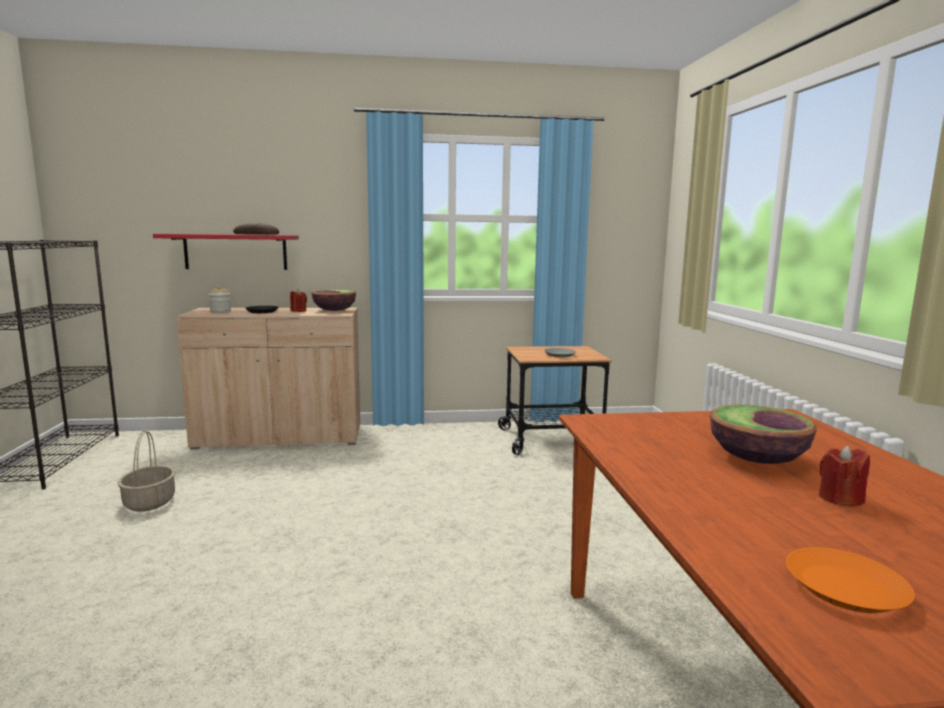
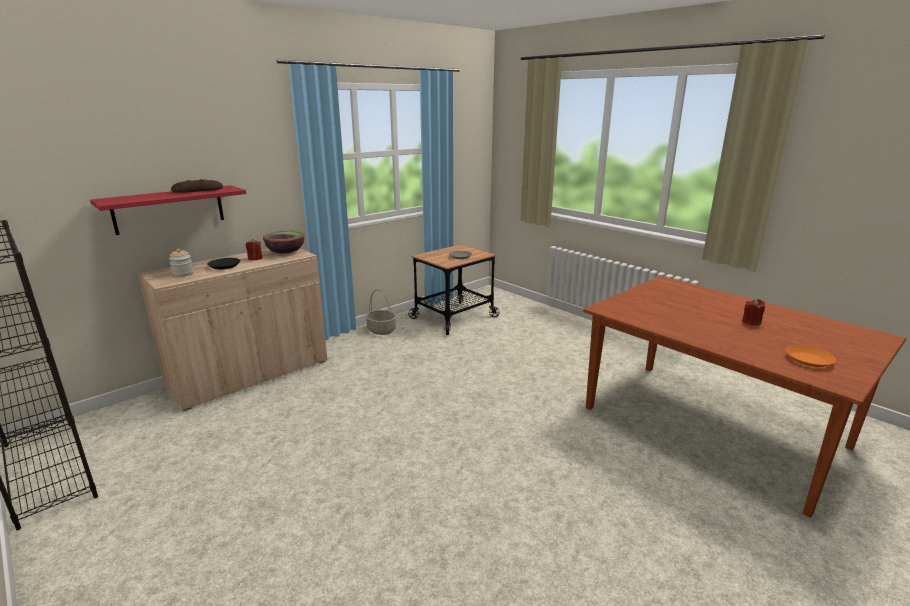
camera: 35 degrees left, 10 degrees up
(149, 502) = (234, 465): basket -> basket (381, 330)
(757, 459) = (698, 310): bowl -> none

